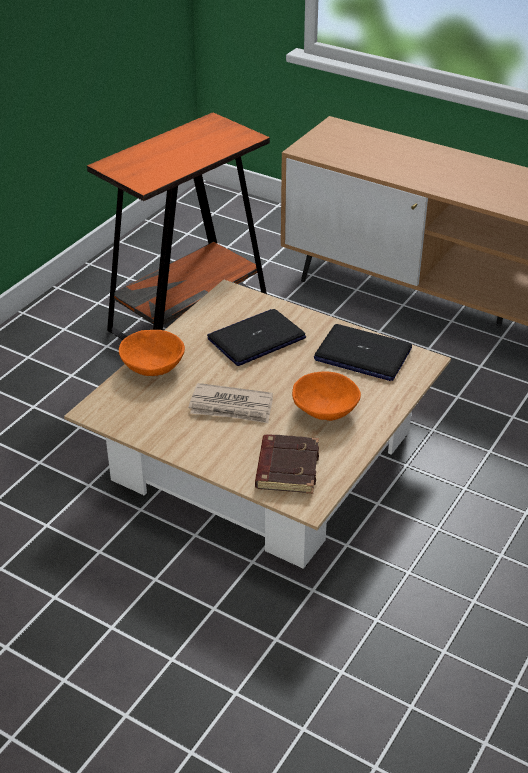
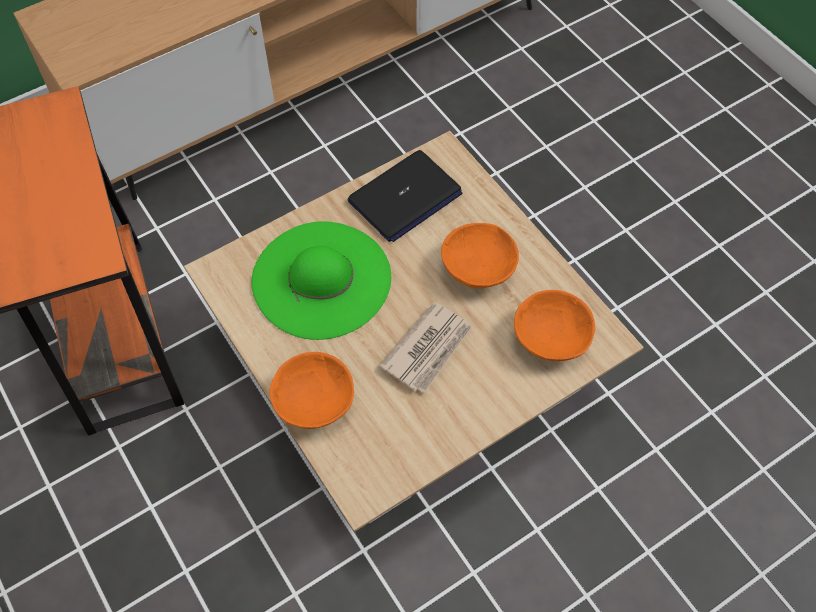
camera: 65 degrees left, 20 degrees up
(256, 338) = (321, 279): laptop -> green hat
(286, 468) = (549, 338): brown book -> orange bowl

